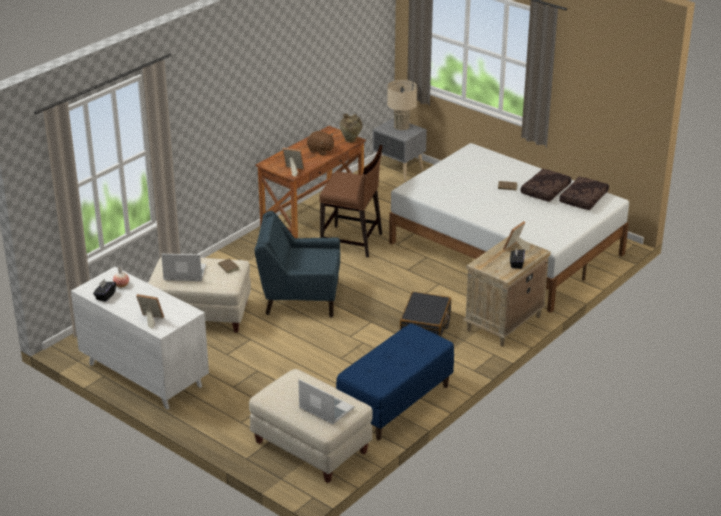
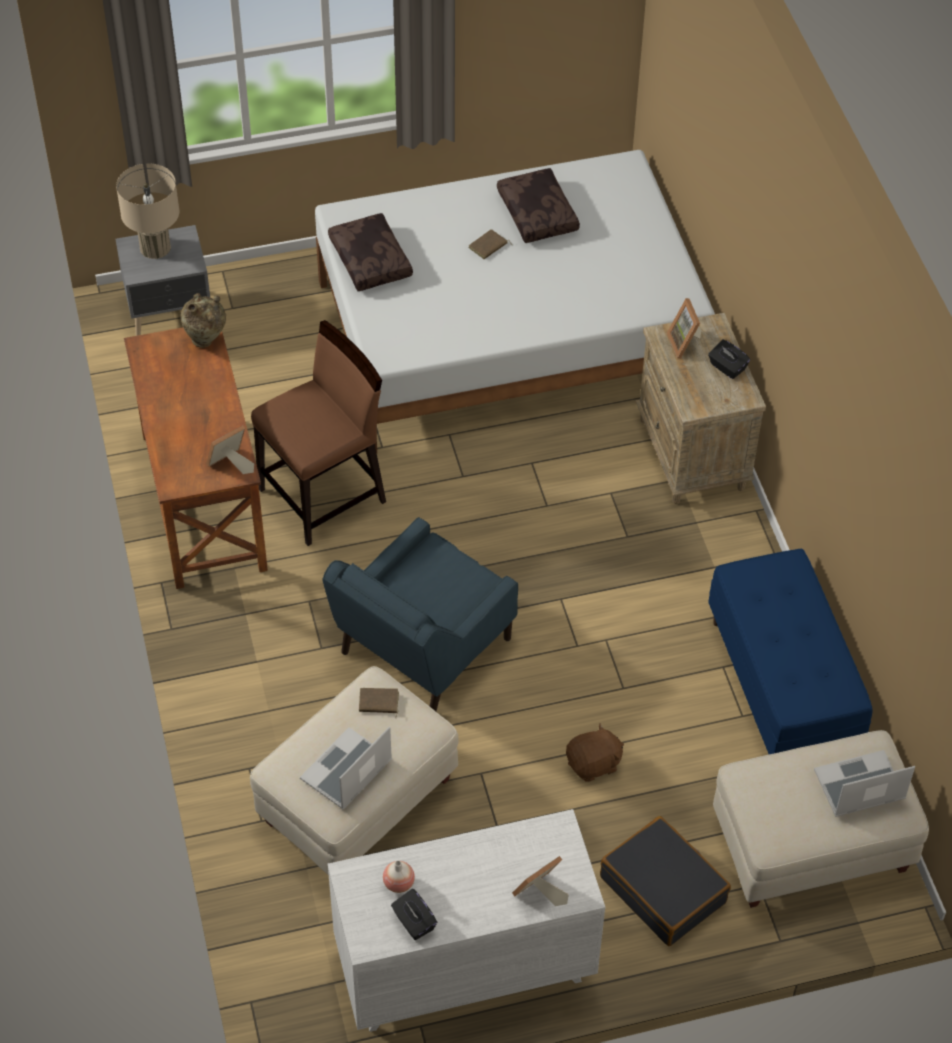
camera: 55 degrees left, 20 degrees up
(320, 150) = (199, 394): brown plush toy -> brown plush toy (593, 764)
(425, 324) = (620, 540): black suitcase -> black suitcase (663, 889)
(584, 199) = (598, 190): brown pillow -> brown pillow (372, 260)

